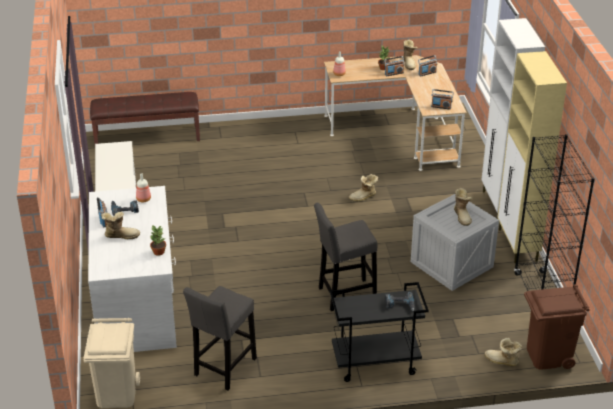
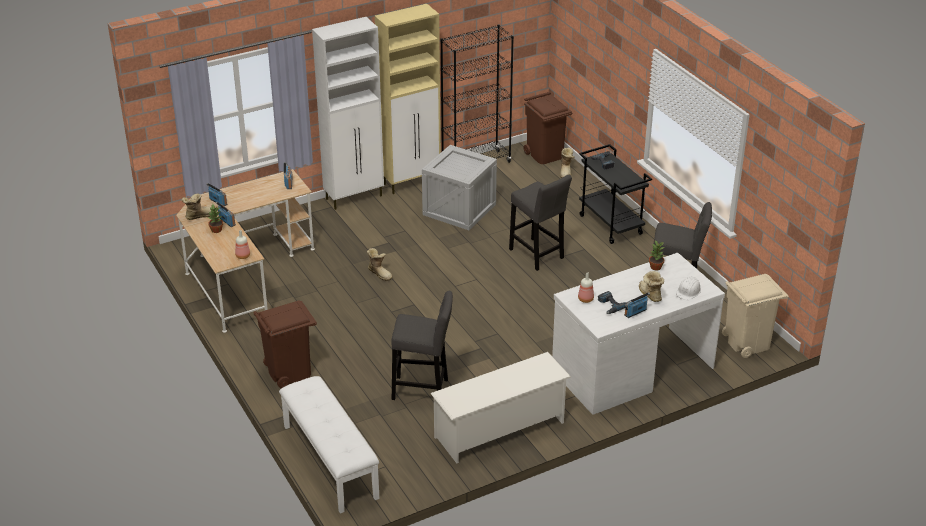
camera: 110 degrees left, 0 degrees up
(108, 259) = (688, 291): none -> white hard hat
(147, 136) = (329, 461): brown bench -> white bench
(192, 188) = (423, 390): none -> grey stool
(257, 135) = (289, 372): none -> brown trash can
(462, 216) = (452, 163): boot -> none

